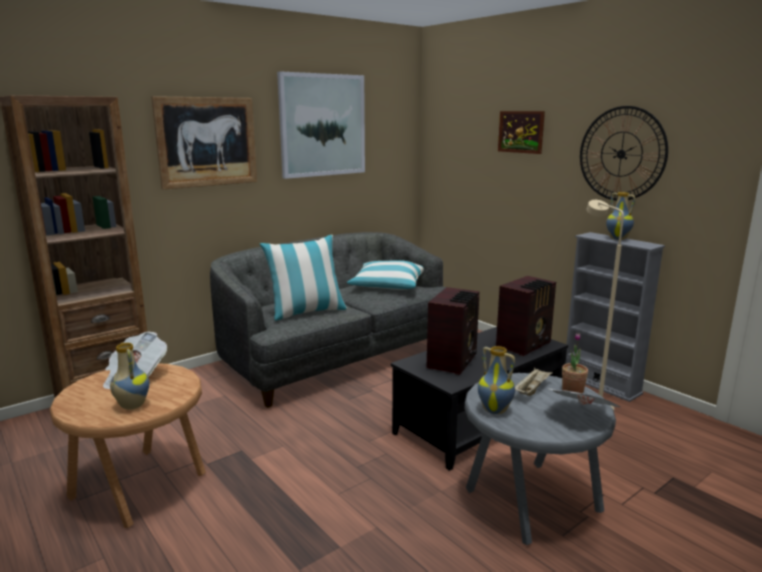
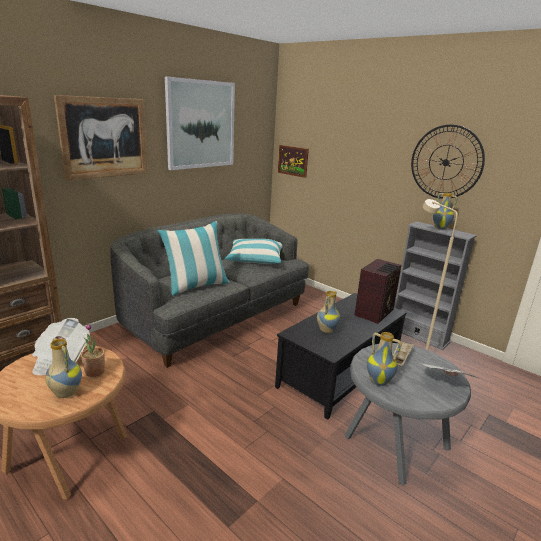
camera: 10 degrees left, 5 degrees up
(453, 361) = (326, 330): radio -> vase
(520, 132) = (362, 138): picture -> picture (293, 161)
(572, 391) = (430, 359): potted plant -> potted plant (95, 371)

